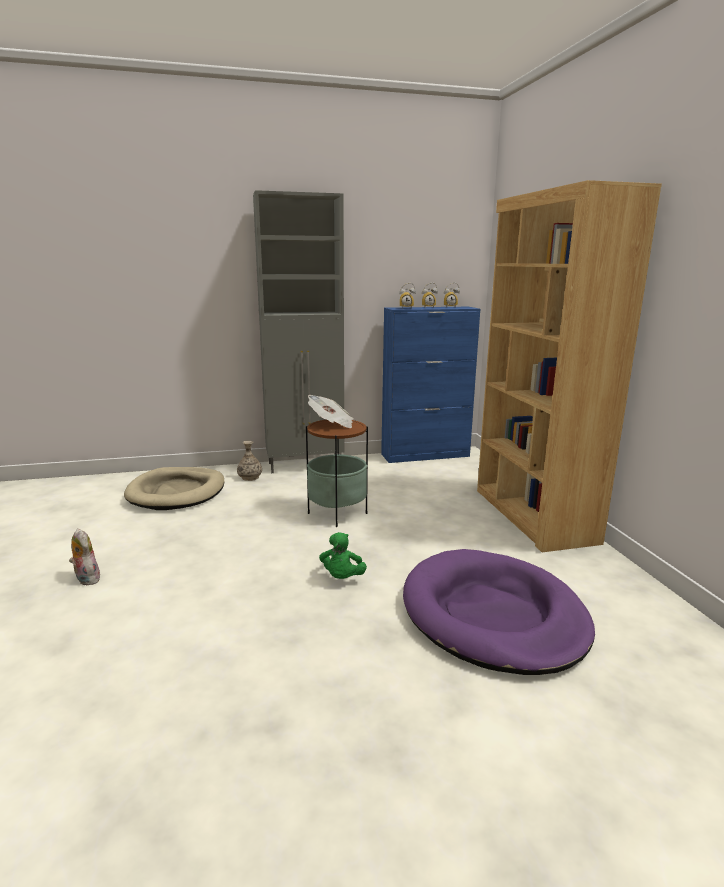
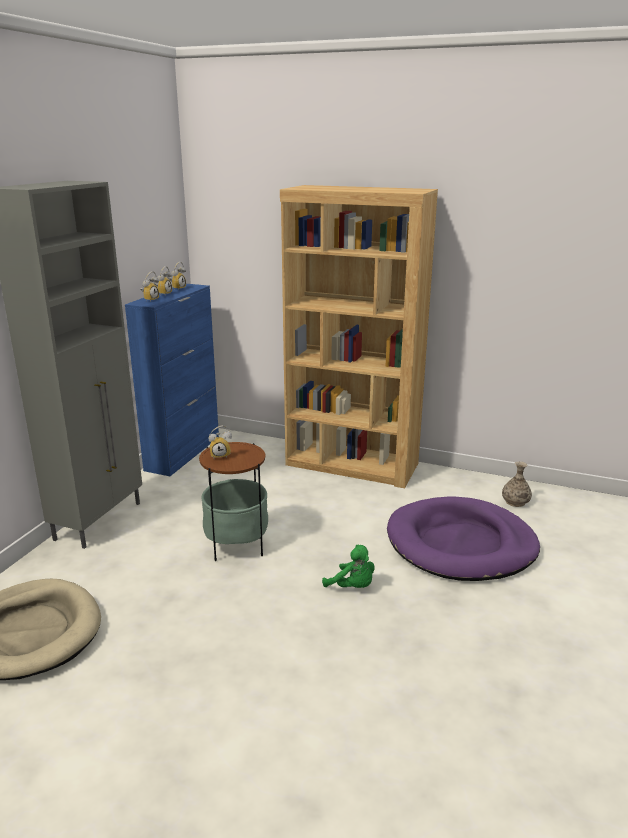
camera: 55 degrees left, 5 degrees up
(86, 579) = (178, 764): plush toy -> none
(250, 477) = (73, 566): vase -> vase (515, 502)
(331, 424) = (221, 455): newspaper -> alarm clock

